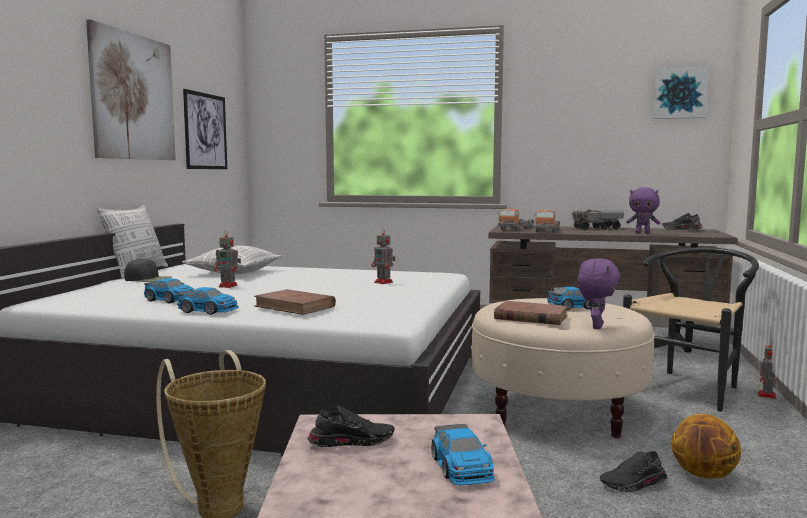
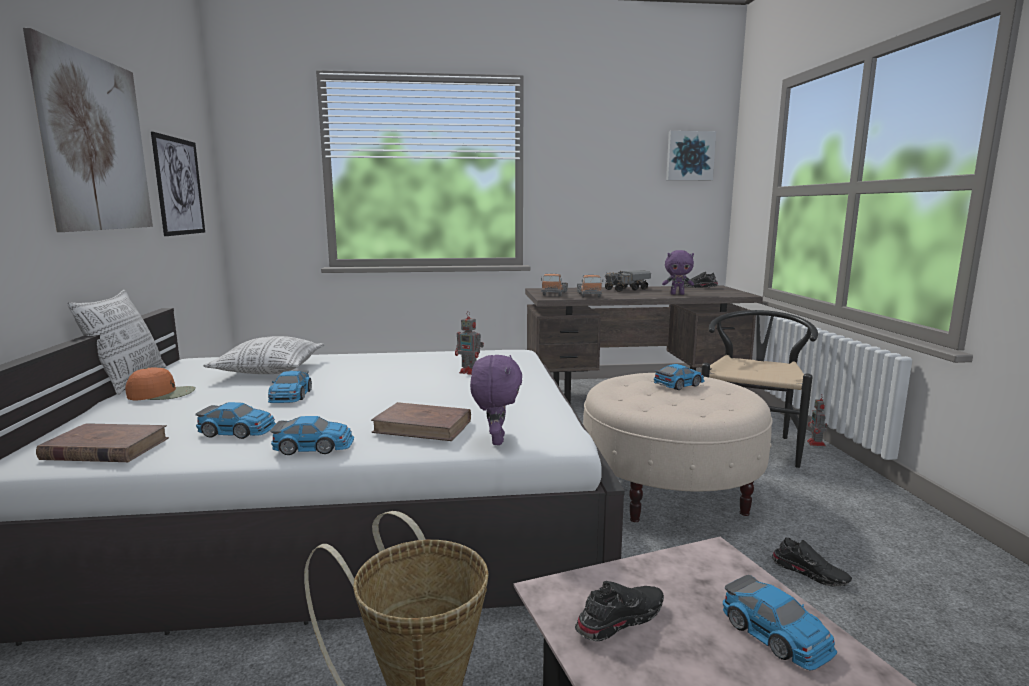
camera: 20 degrees left, 5 degrees up
(148, 279) = (162, 393): black cap -> orange cap
(229, 286) = (290, 396): toy robot -> toy car
(530, 317) = (659, 404): brown book -> brown book (105, 449)
(596, 326) = (732, 410): purple plush toy -> purple plush toy (496, 440)
(634, 484) = (810, 572): black shoe -> black shoe turned 105 degrees counterclockwise
(704, 475) = (852, 547): basketball -> none

